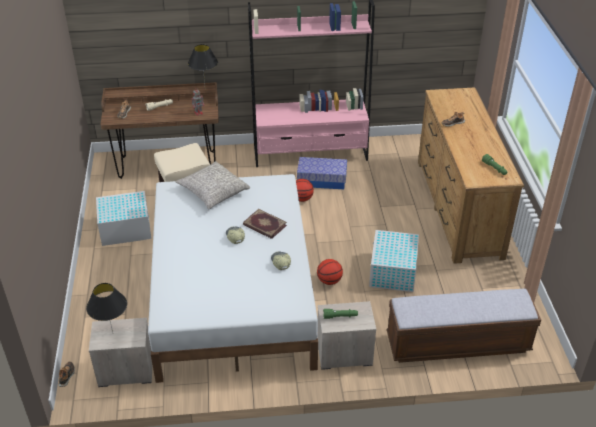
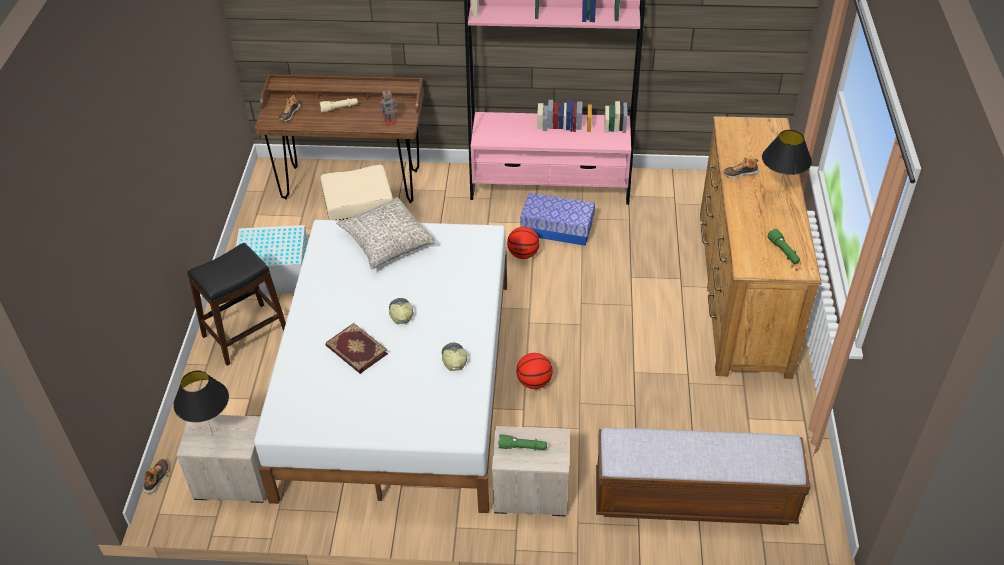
camera: 10 degrees right, 5 degrees up
(111, 271) = (244, 334): none -> black stool
(205, 90) = (404, 88): black table lamp -> black table lamp (778, 197)
(264, 225) = (444, 300): book -> book (356, 350)
(392, 272) = (625, 379): white storage box -> none

